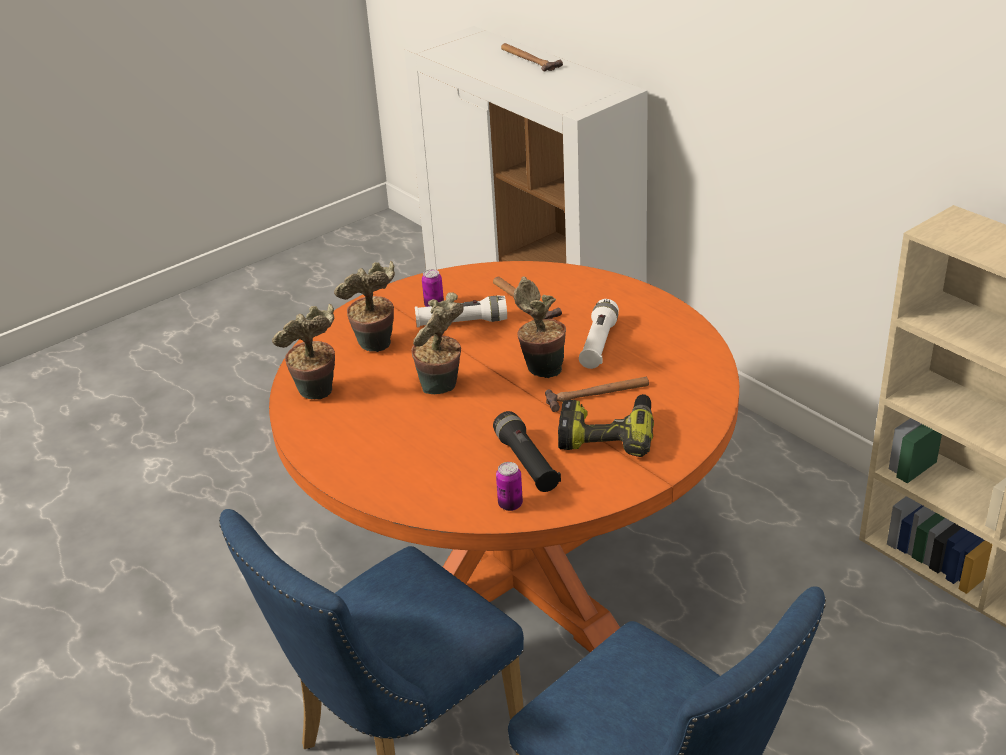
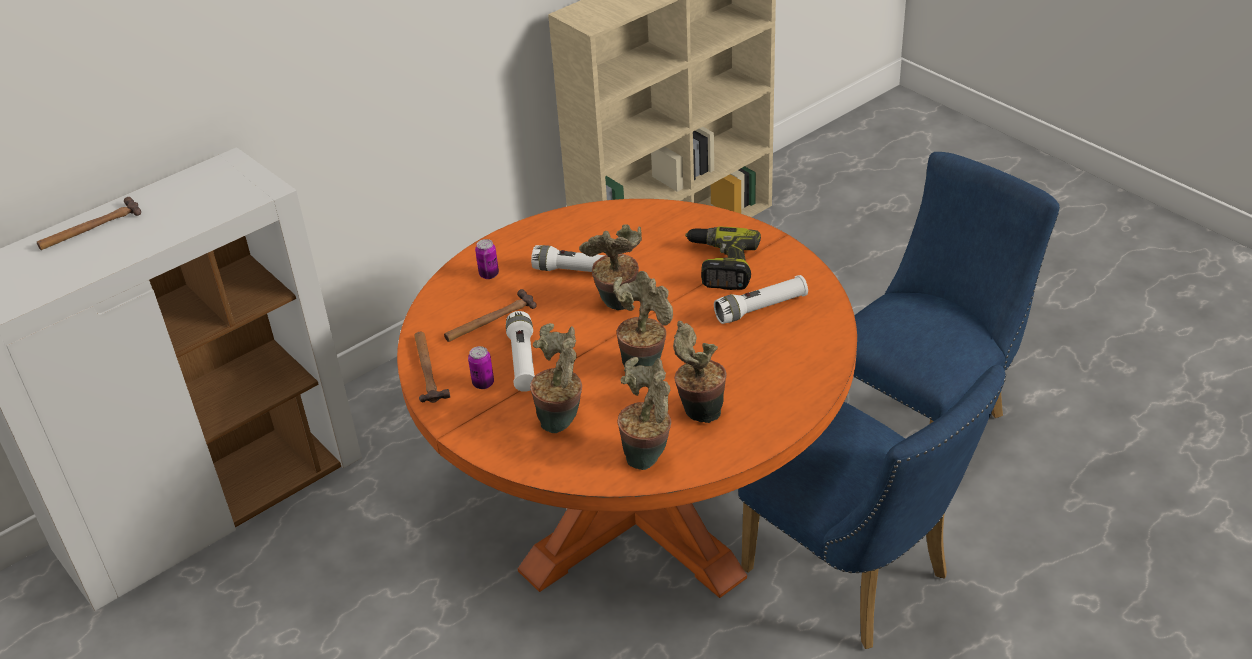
camera: 90 degrees left, 5 degrees up
(368, 422) = (698, 412): none -> potted plant
(510, 504) = (818, 315): can -> can (489, 274)
(526, 462) = (761, 308): black flashlight -> white flashlight
(597, 394) = (661, 271): hammer -> hammer (428, 369)

